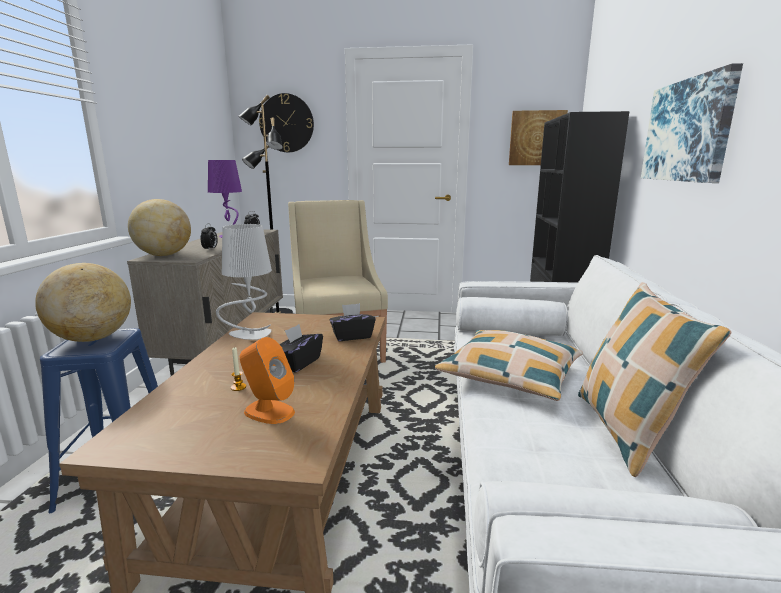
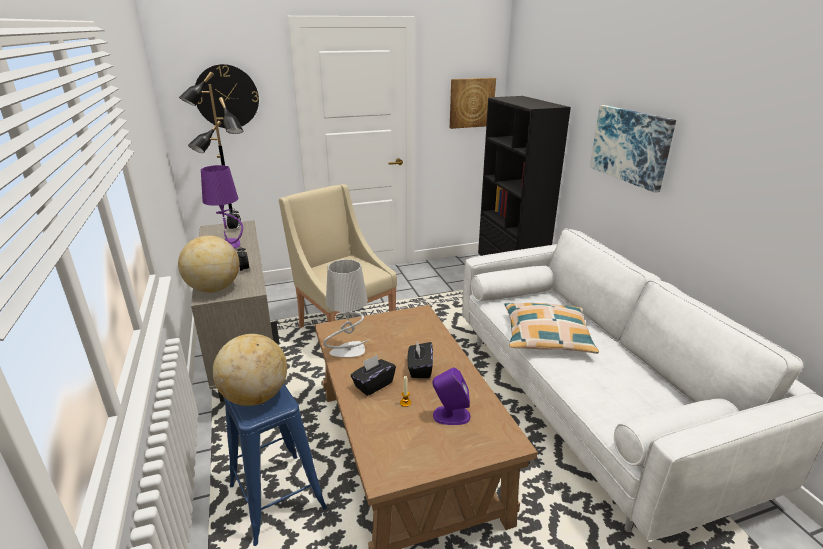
camera: 25 degrees left, 10 degrees up
(268, 411) = (451, 415): orange speaker -> purple speaker
(352, 336) = (428, 332): black tissue box -> black tissue box (373, 385)
(626, 432) = (635, 362): pillow -> none

